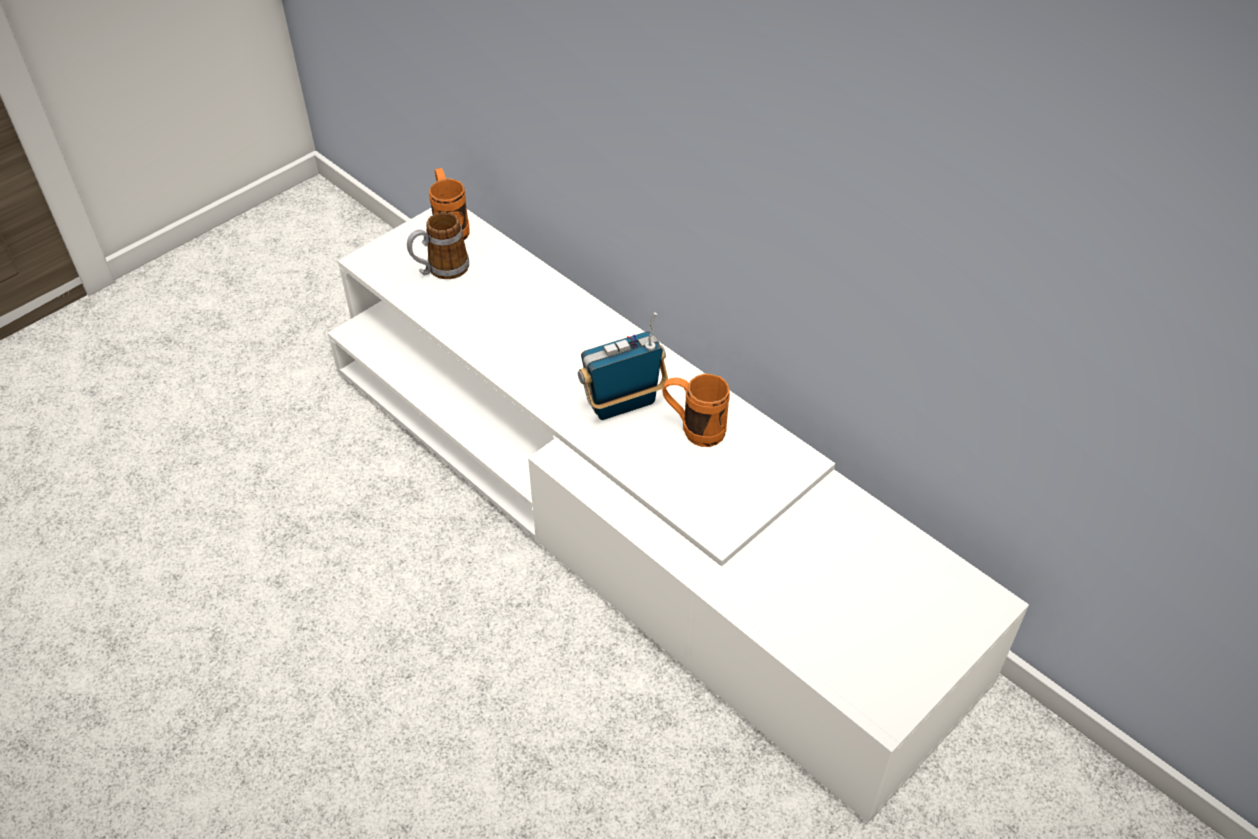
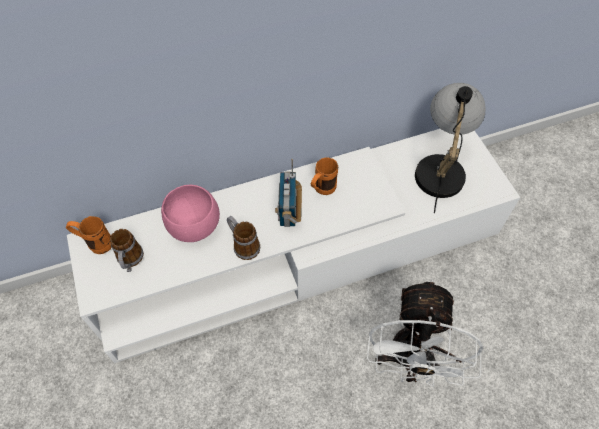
camera: 65 degrees left, 10 degrees up
(504, 747) = (409, 361): none -> white fan
(530, 310) = (193, 228): none -> pink bowl
(531, 373) = (243, 245): none -> mug
(873, 590) = (440, 166): none -> table lamp

